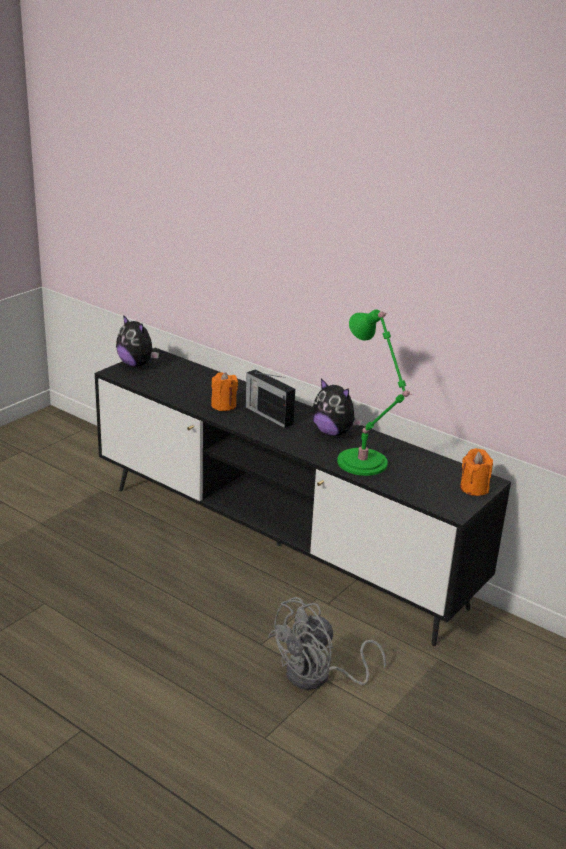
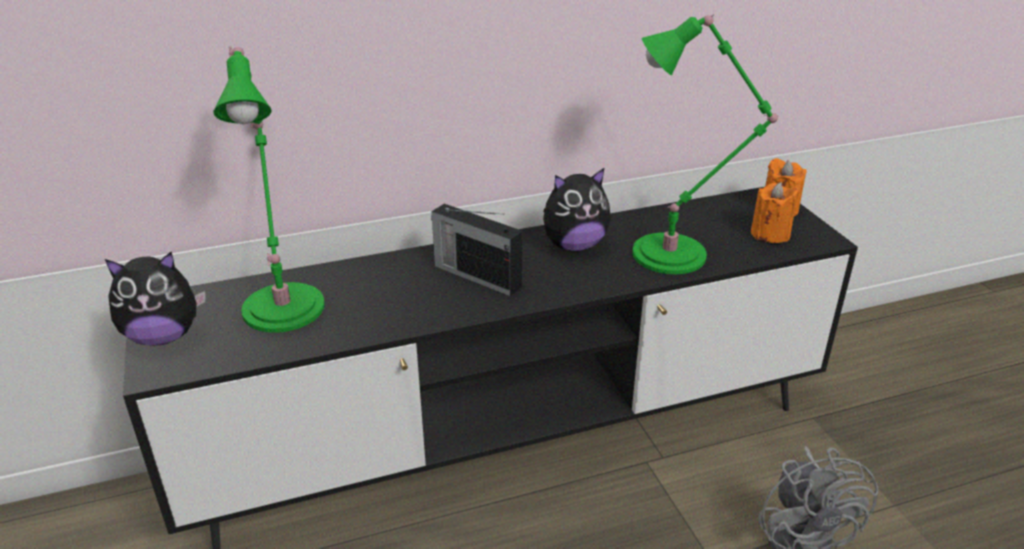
camera: 55 degrees left, 5 degrees up
(188, 379) = (284, 304): none -> green table lamp
(223, 405) = (406, 302): orange candle -> orange candle (770, 234)
(268, 415) = (476, 275): radio -> radio turned 45 degrees clockwise

